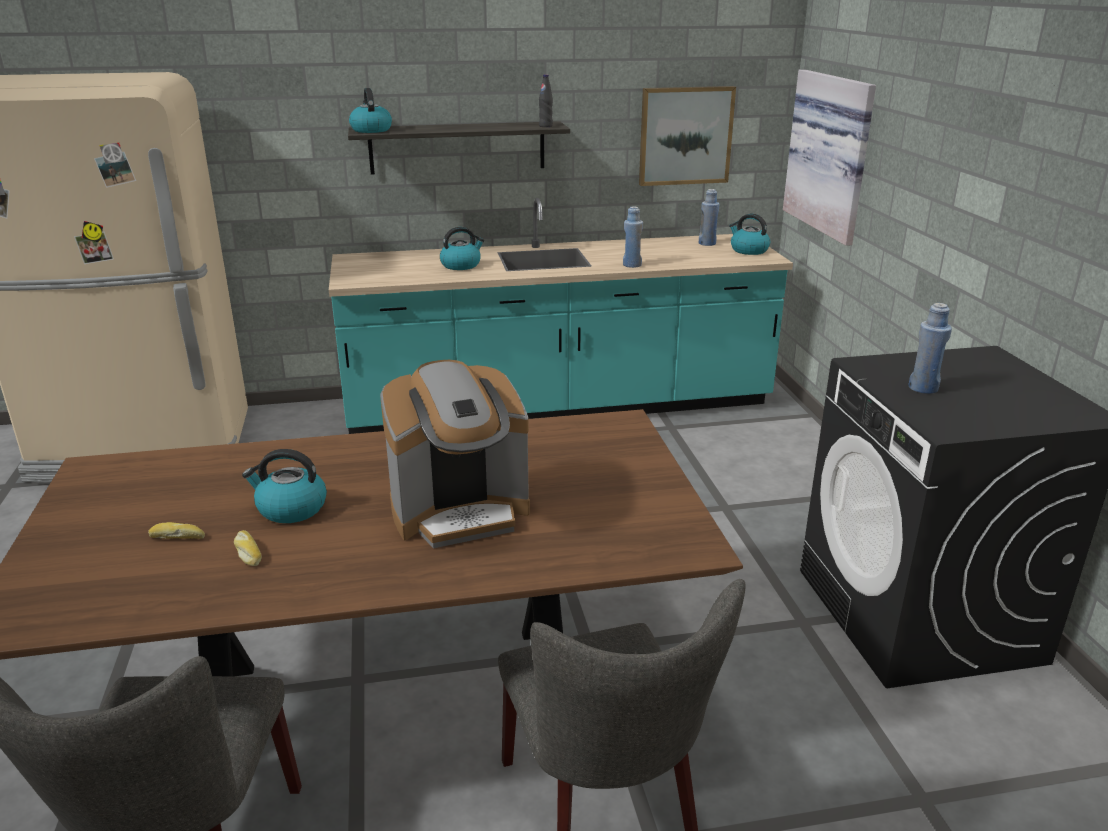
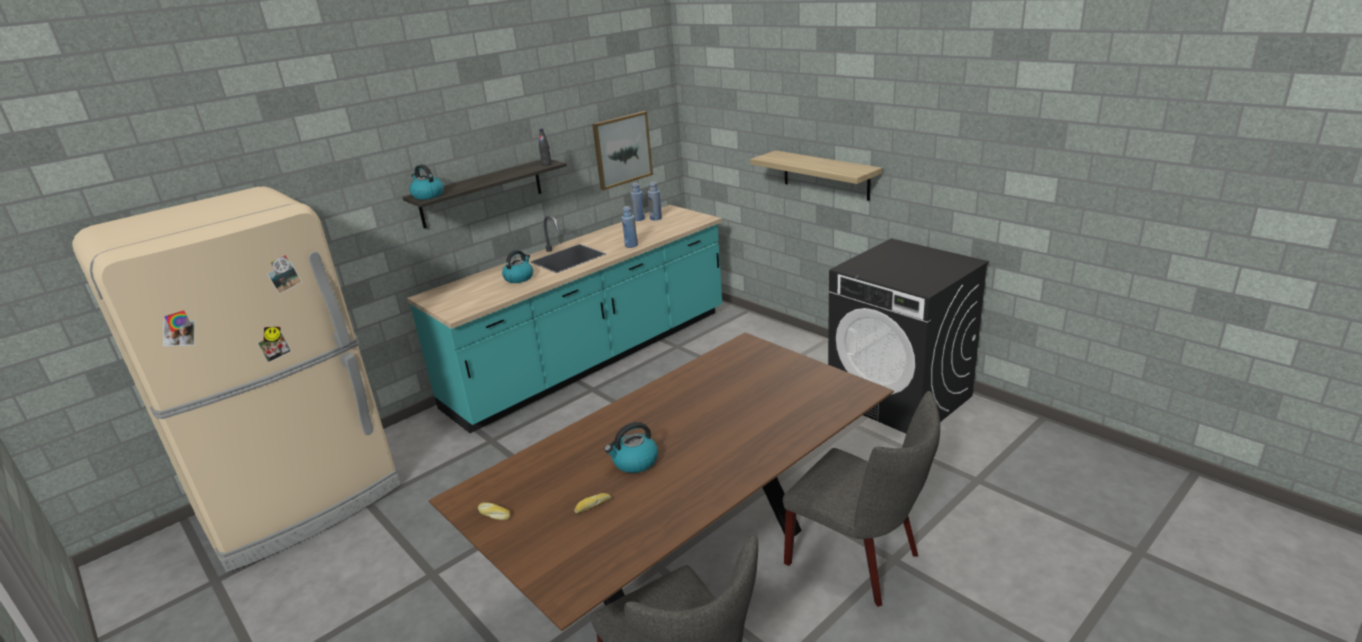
camera: 30 degrees left, 0 degrees up
(247, 553) = (648, 494): bread -> bread (493, 515)
(460, 512) = (731, 423): coffee machine -> none
(748, 250) = (686, 216): kettle -> none
(832, 154) = (724, 144): picture -> none
(923, 388) = (889, 271): blue bottle -> blue bottle (639, 219)
(937, 220) = (825, 175): none -> shelf

